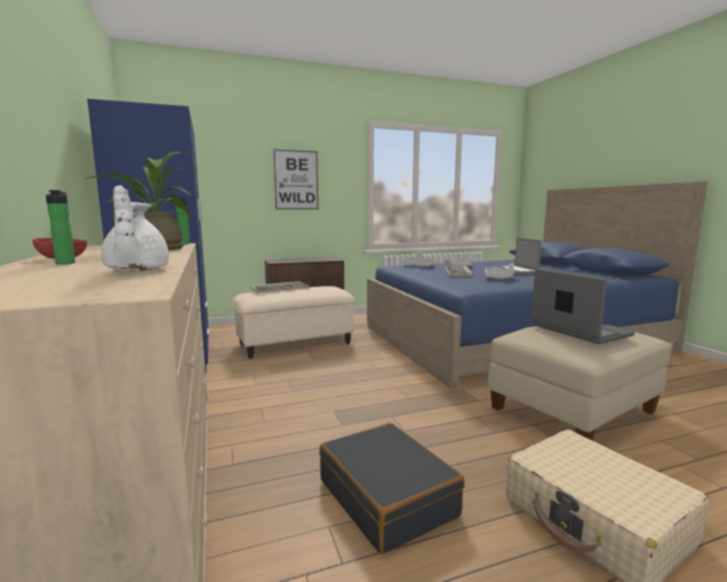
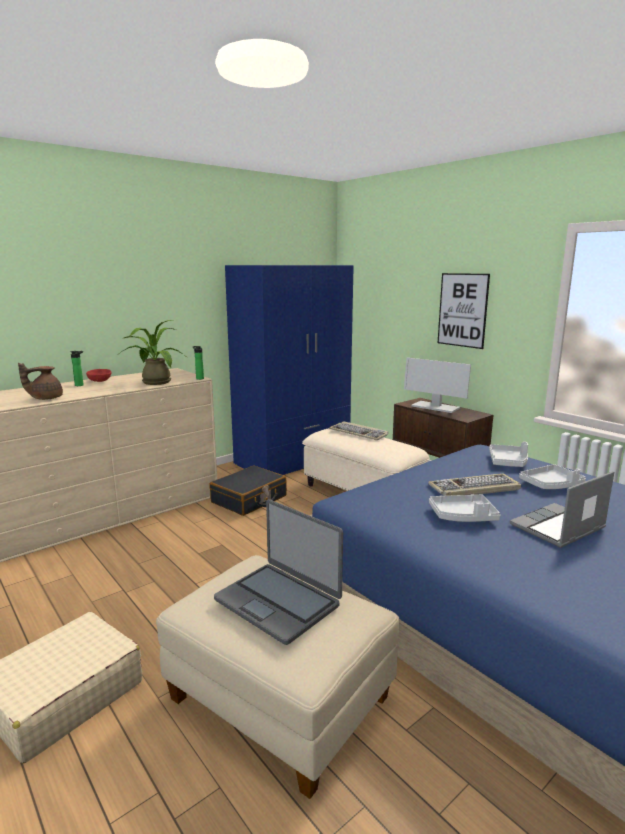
camera: 70 degrees right, 5 degrees up
(135, 270) = (45, 398): white teapot -> brown teapot
(297, 260) = (435, 407): none -> monitor
(387, 497) = (99, 590): black suitcase -> black suitcase (249, 499)
(579, 331) = (278, 602): laptop -> laptop turned 90 degrees clockwise

